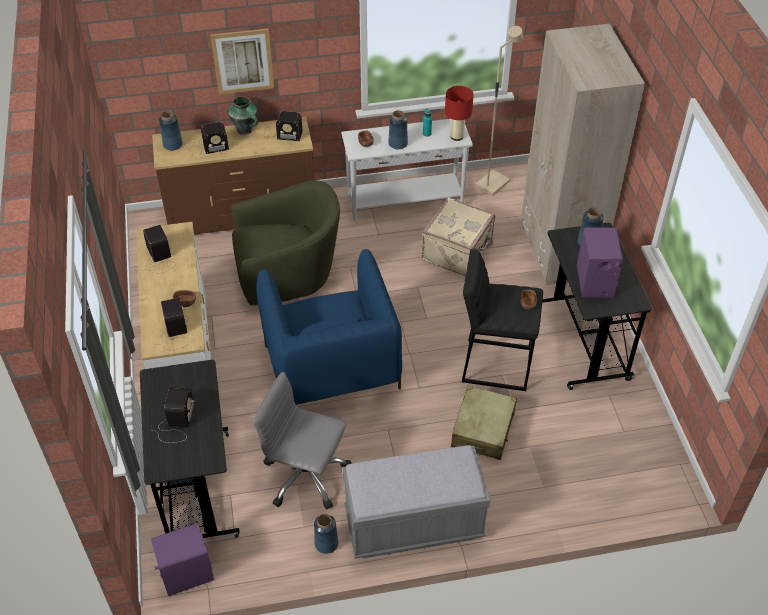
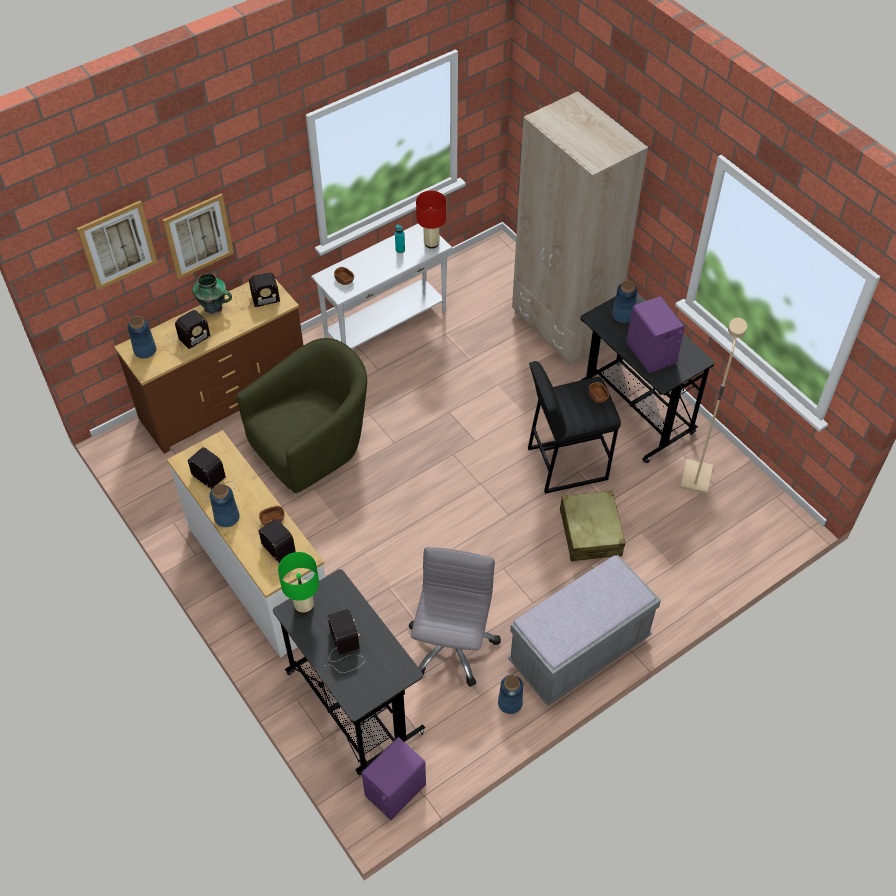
camera: 25 degrees left, 5 degrees up
(166, 44) = (117, 245): none -> picture
(166, 377) = (304, 606): none -> green table lamp
(305, 475) = (451, 645): grey office chair -> grey office chair turned 105 degrees clockwise
(331, 366) = (412, 526): blue armchair -> none
(398, 144) = (377, 270): blue vase -> blue vase (227, 517)
(458, 252) = (467, 360): beige suitcase -> none
(492, 183) = (460, 276): beige floor lamp -> beige floor lamp (695, 477)

